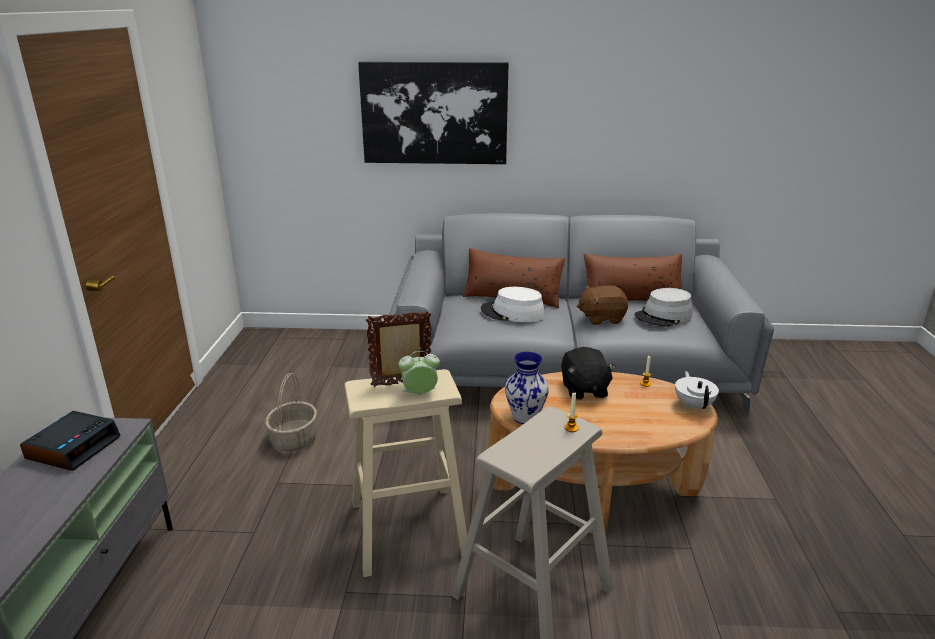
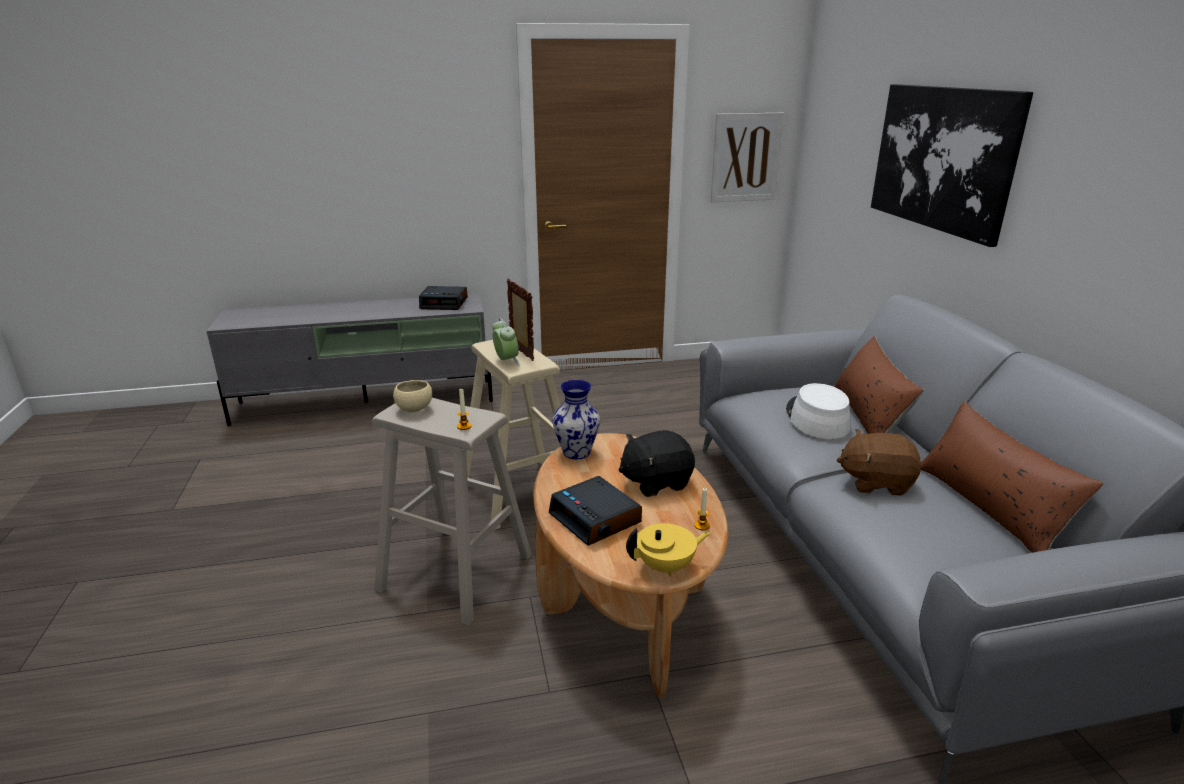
camera: 75 degrees right, 0 degrees up
(193, 147) = (746, 157): none -> picture
(294, 439) = (616, 415): basket -> none
(522, 455) = (414, 409): none -> beige bowl
(601, 318) = (875, 482): brown plush toy -> brown plush toy turned 60 degrees counterclockwise
(633, 423) = (596, 519): none -> alarm clock
(663, 316) = (944, 535): grey hat -> none
(693, 405) = (666, 567): white teapot -> yellow teapot

